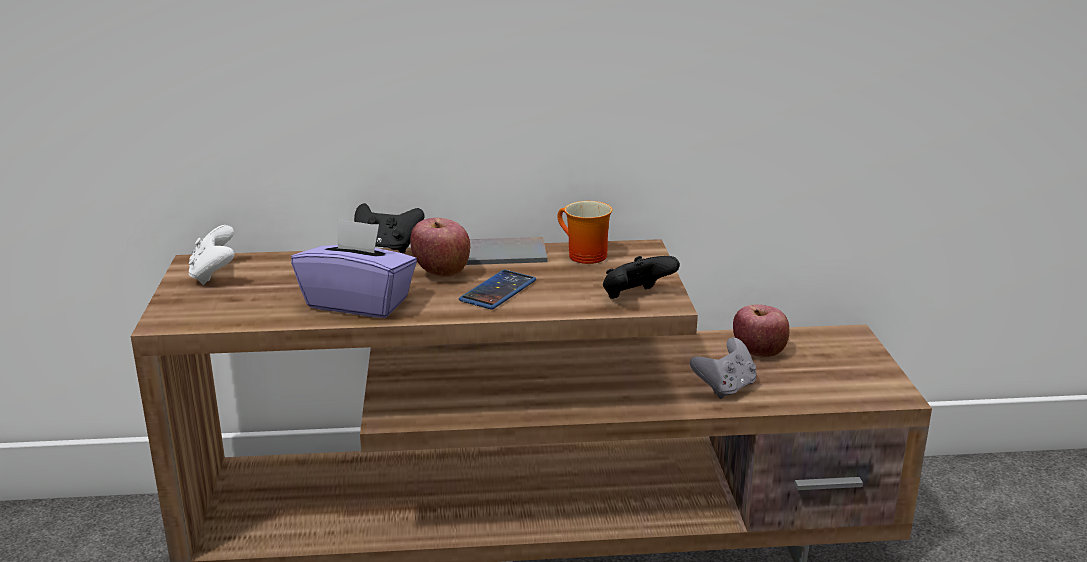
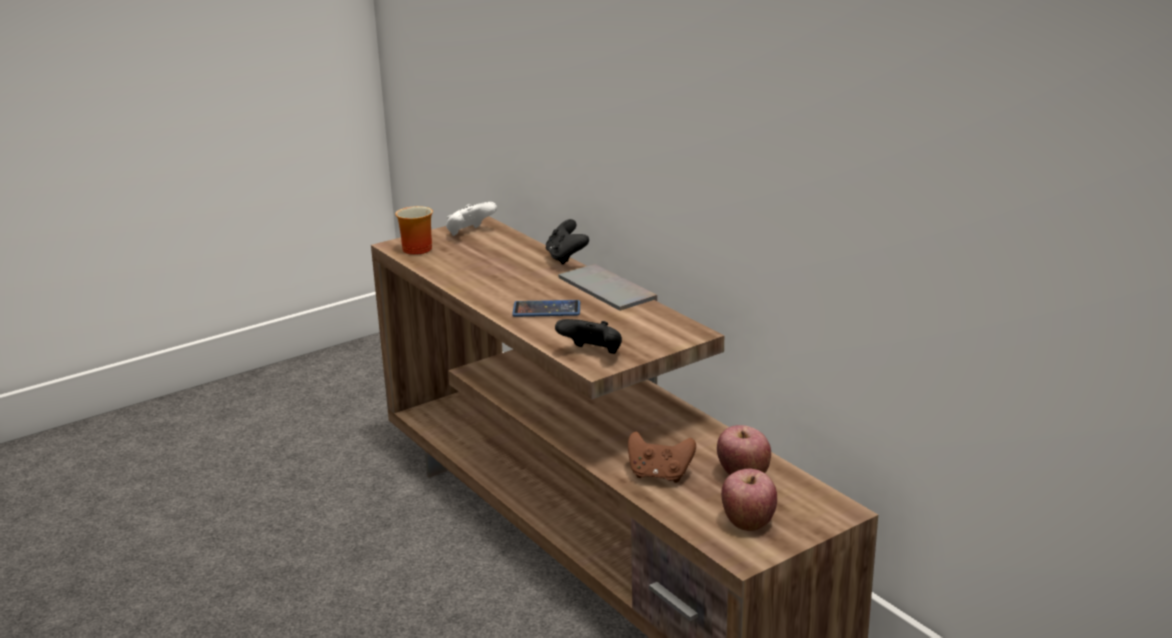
camera: 60 degrees right, 0 degrees up
(358, 303) = (477, 279): purple tissue box -> none
(441, 271) = (548, 283): apple -> apple (748, 522)
(582, 256) = (646, 317): mug -> mug (416, 248)
(725, 388) = (659, 475): grey game controller -> brown game controller

